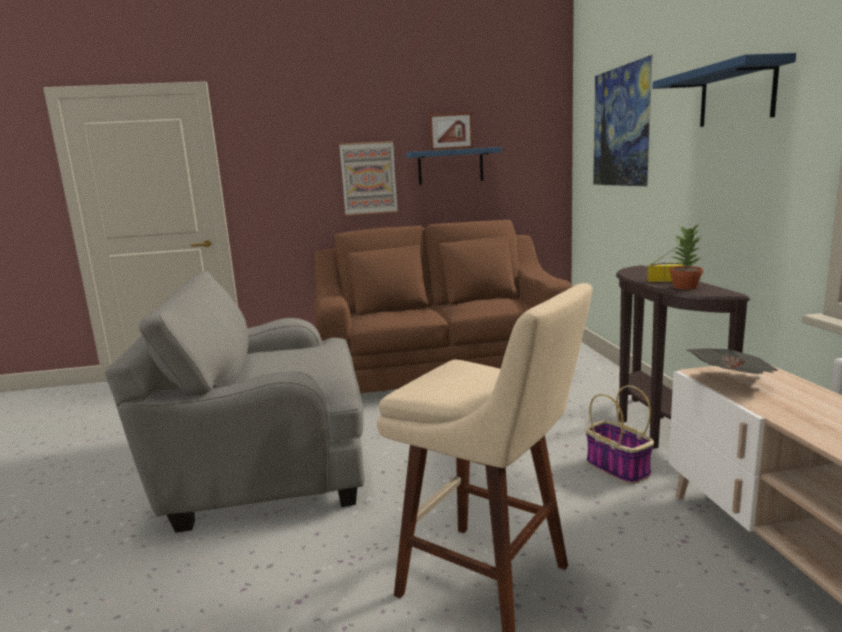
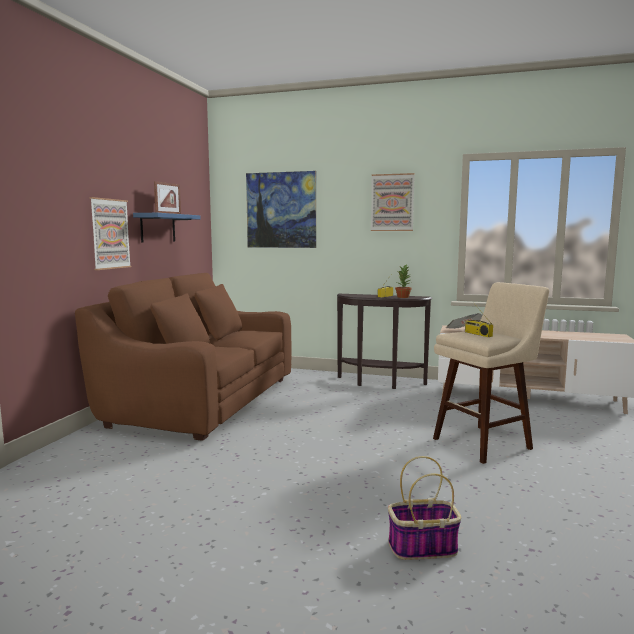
camera: 65 degrees left, 5 degrees down
(266, 464) = (283, 479): grey armchair -> none
(460, 376) = (477, 334): none -> radio
(616, 468) = (406, 399): basket -> basket (422, 548)
(736, 95) = (392, 202): blue shelf -> picture

